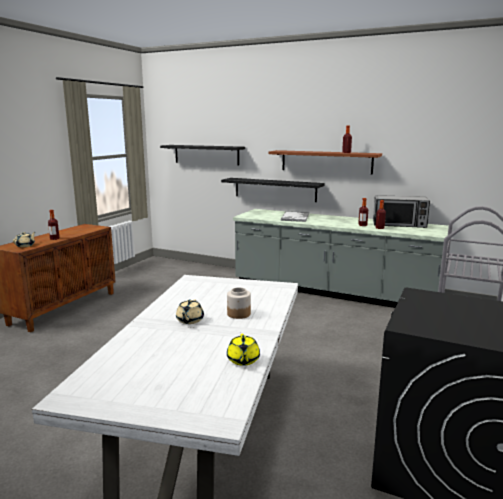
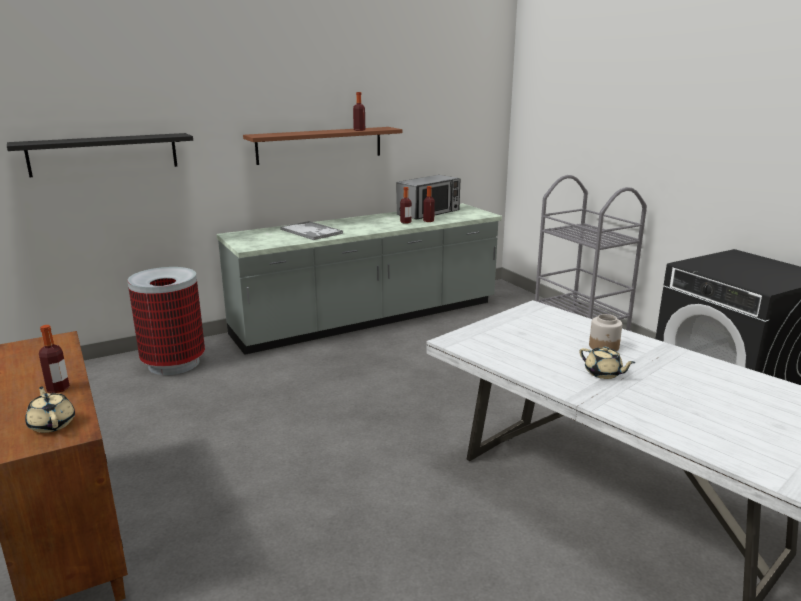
camera: 55 degrees left, 5 degrees up
(208, 274) = (174, 363): none -> trash can
(243, 360) = (730, 374): yellow teapot -> none
(275, 189) = (246, 197): black shelf -> none

